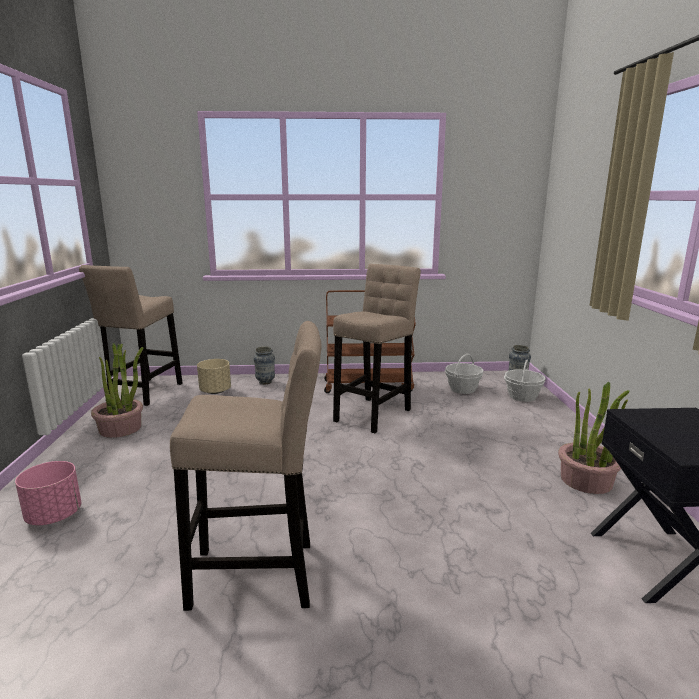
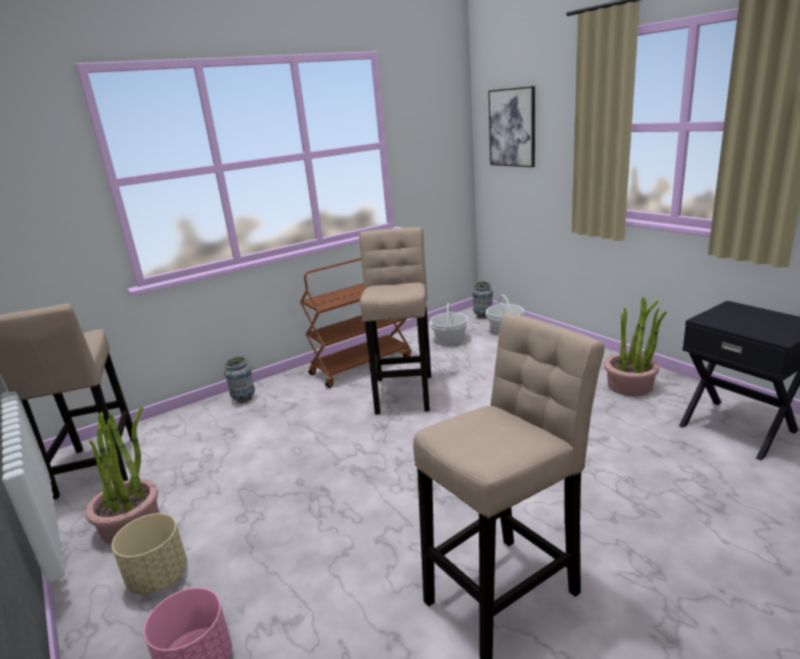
camera: 30 degrees left, 5 degrees up
(215, 391) = (196, 431): beige planter -> beige planter (158, 577)
(571, 193) = (512, 127): none -> picture

